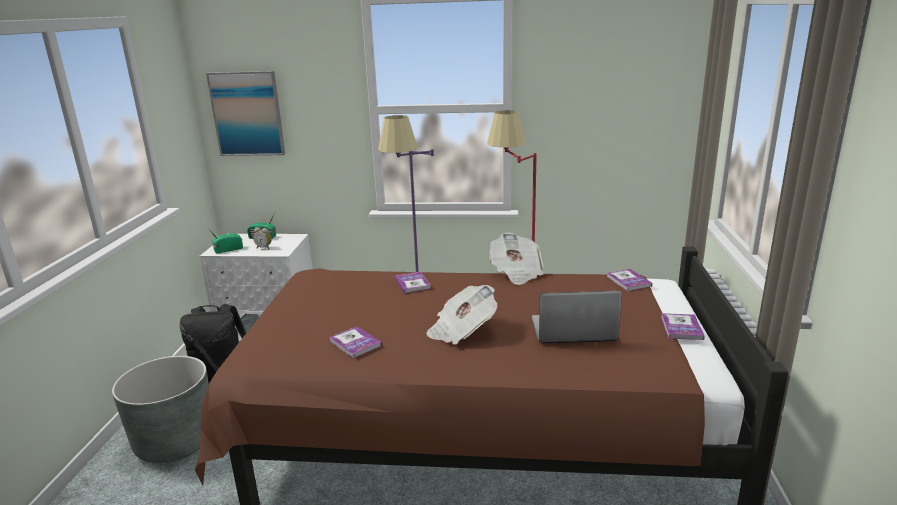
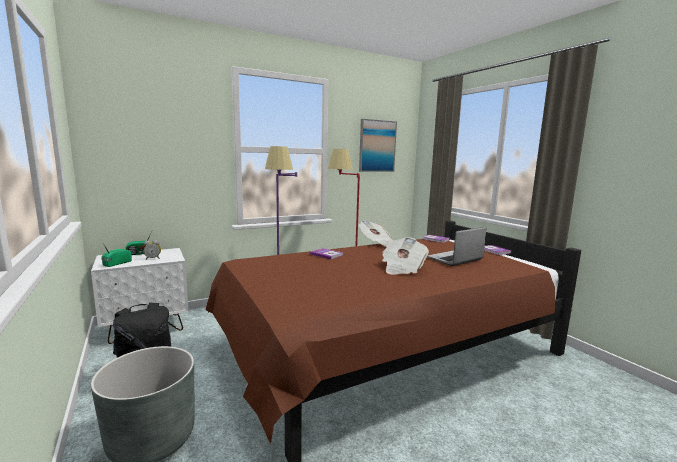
camera: 35 degrees left, 10 degrees down
(247, 114) = (127, 147): picture -> picture (377, 146)
(355, 343) = (352, 285): book -> none

